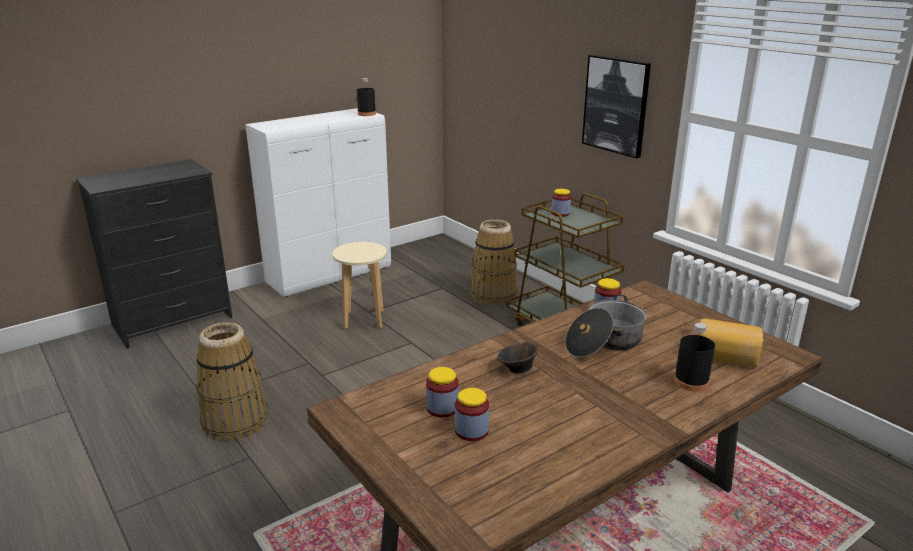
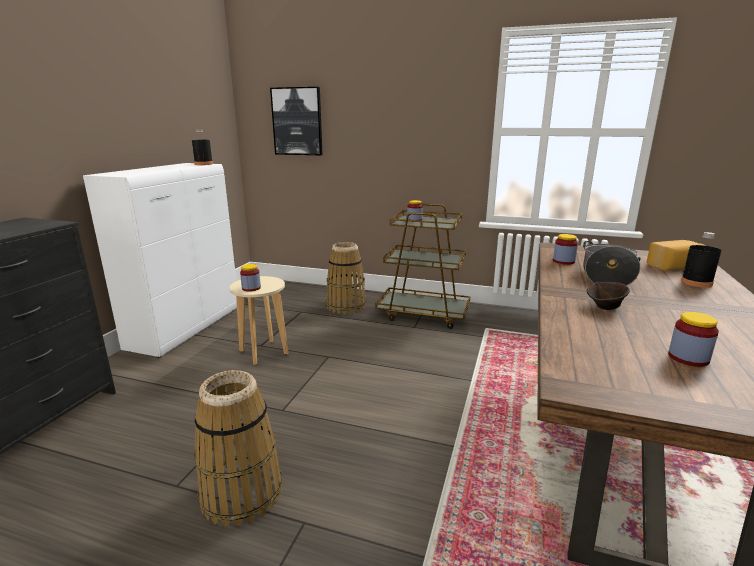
camera: 35 degrees left, 5 degrees down
(442, 408) = (632, 351): jar -> jar (251, 288)
(616, 105) = (432, 134): picture -> picture (297, 121)

